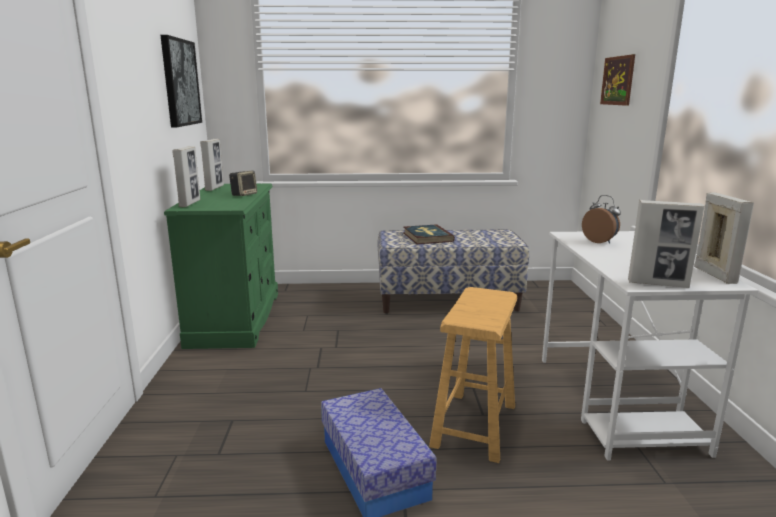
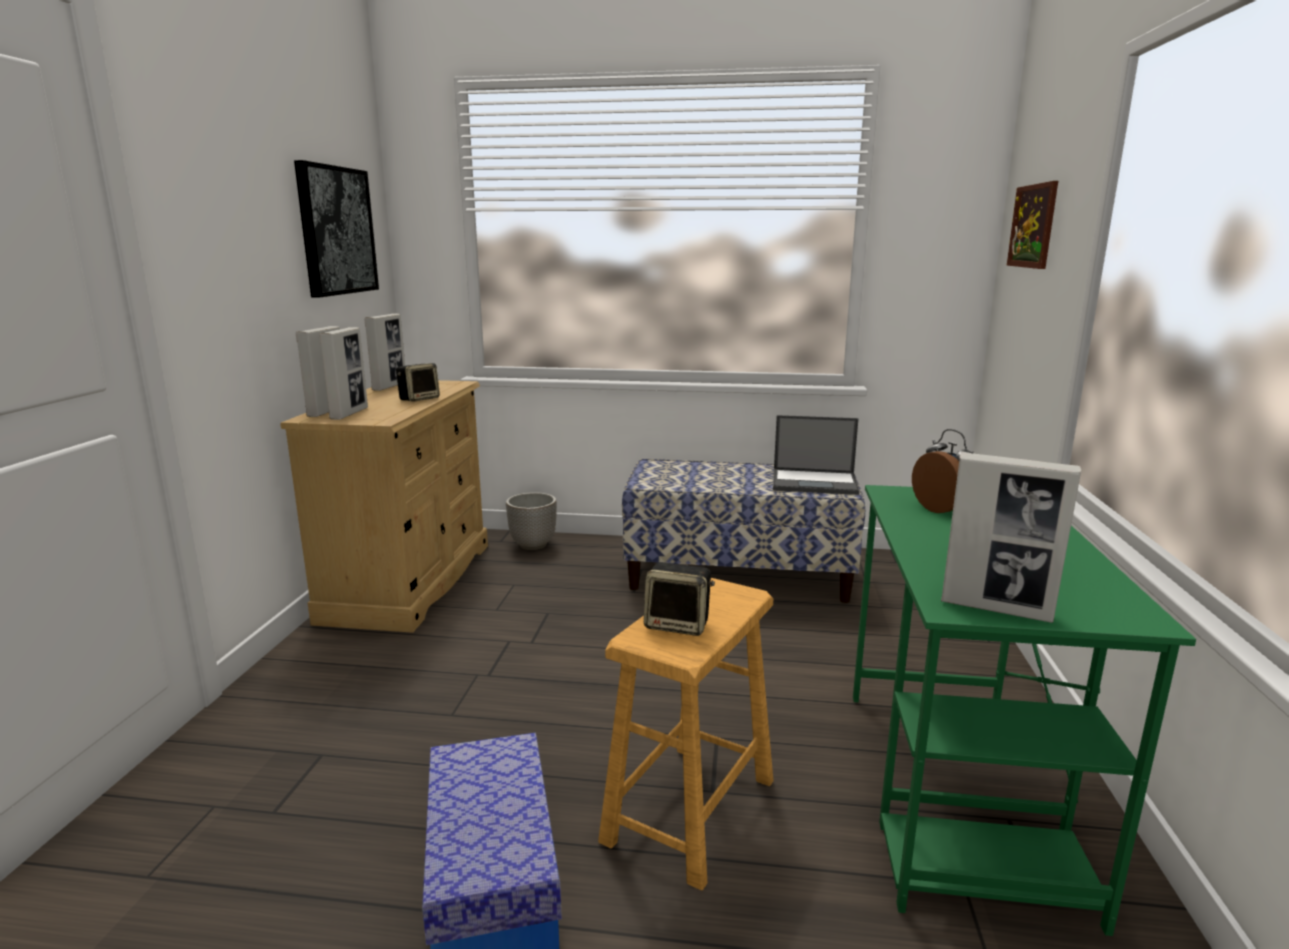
camera: 10 degrees right, 0 degrees up
(236, 318) = (410, 581): green dresser -> beige dresser
(308, 291) = (533, 545): none -> planter
(427, 237) = (706, 474): book -> none
(475, 311) = (678, 624): none -> speaker
(495, 238) = (815, 482): none -> laptop
(616, 402) = (957, 794): white desk -> green desk
(714, 275) = (1122, 597): picture frame -> picture frame (349, 413)

